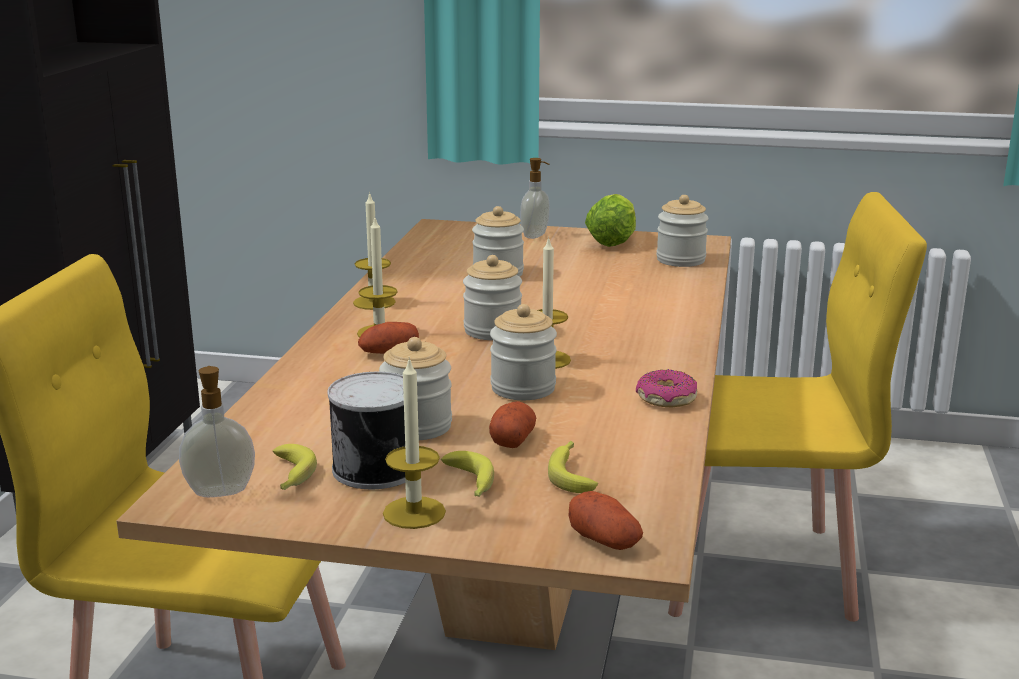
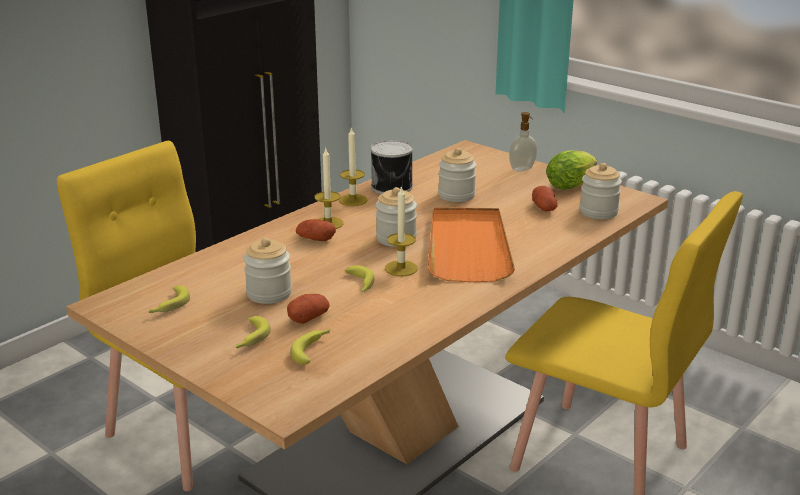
camera: 30 degrees right, 5 degrees up
(220, 490) = (128, 304): soap dispenser -> none
(378, 468) = (217, 314): can -> can (393, 187)
(414, 512) = (201, 347): candle -> none
(523, 388) = (360, 284): jar -> banana
(593, 322) = (468, 248): none -> orange tray
(604, 540) = (274, 396): potato -> potato (544, 208)
(666, 399) = (436, 317): donut -> none

